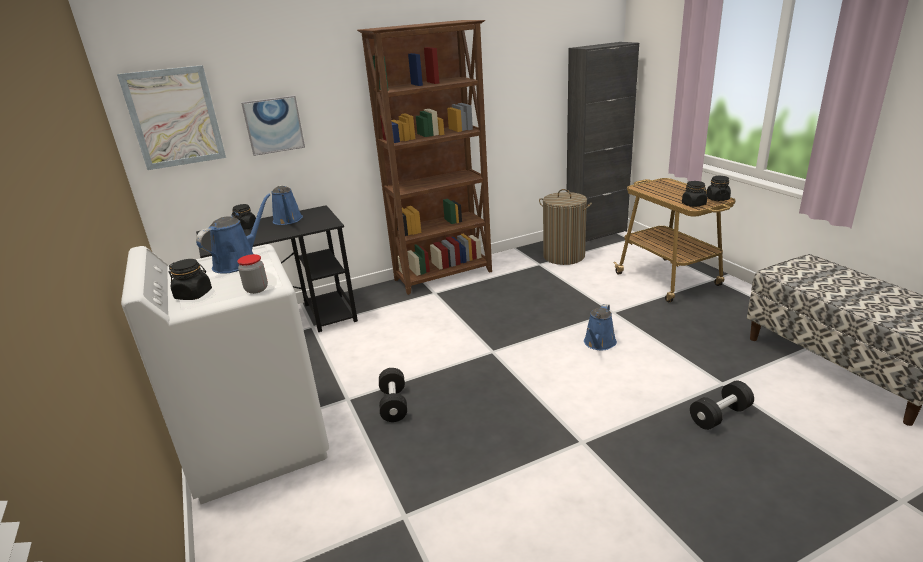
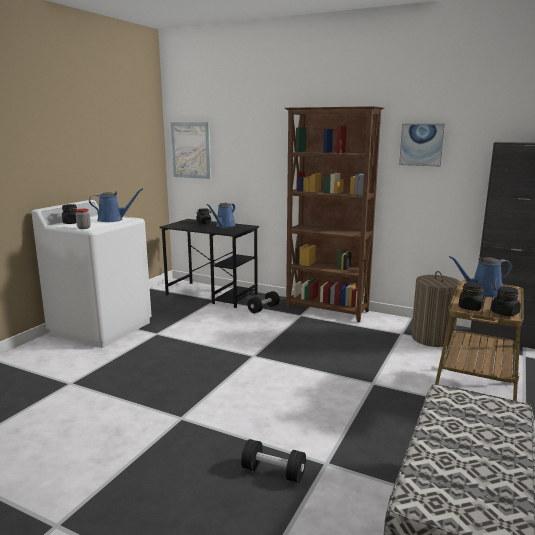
camera: 50 degrees right, 10 degrees down
(273, 125) = (239, 164): picture -> picture (421, 144)
(394, 404) = (163, 347): black dumbbell -> black dumbbell (263, 309)
(599, 343) = (315, 390): blue watering can -> blue watering can (482, 293)

